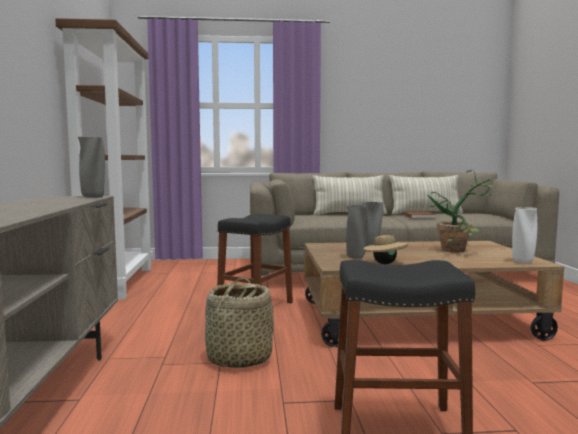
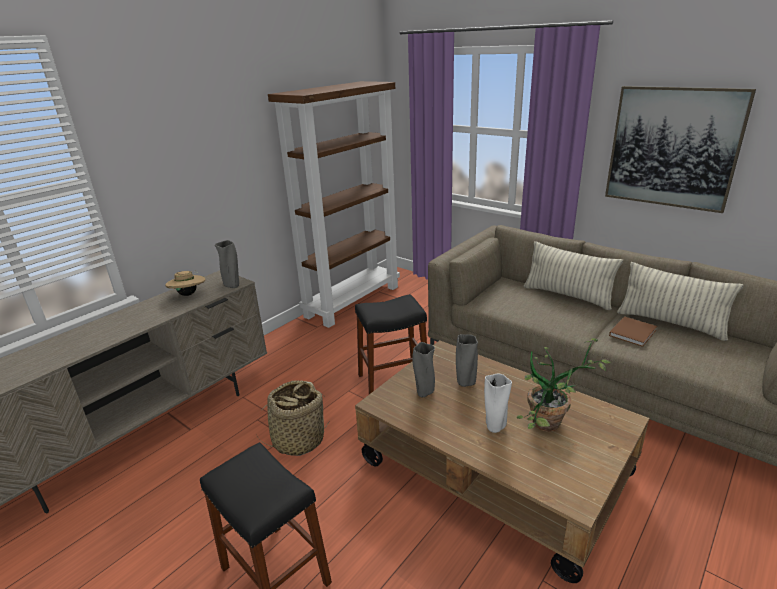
camera: 45 degrees right, 20 degrees up
(375, 107) = (673, 148): none -> picture
(385, 263) = (422, 418): beige hat -> beige hat (188, 294)
(522, 262) = (563, 490): white vase -> white vase (494, 427)

